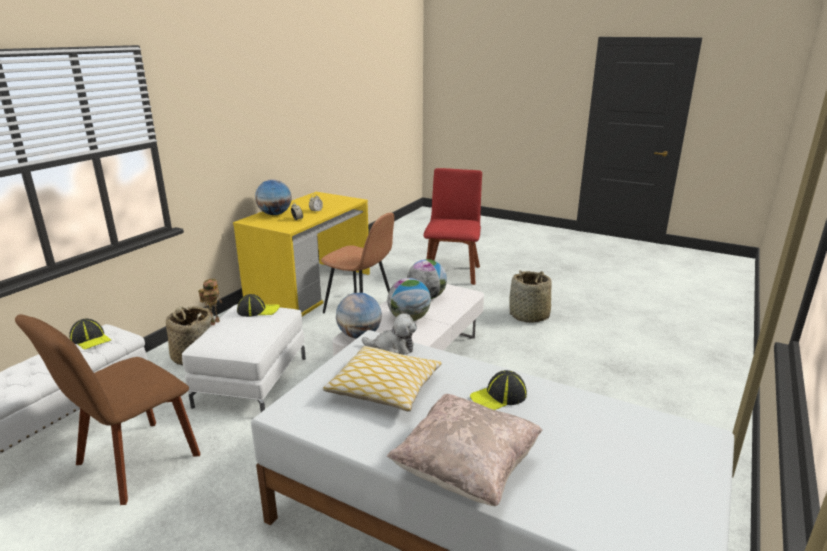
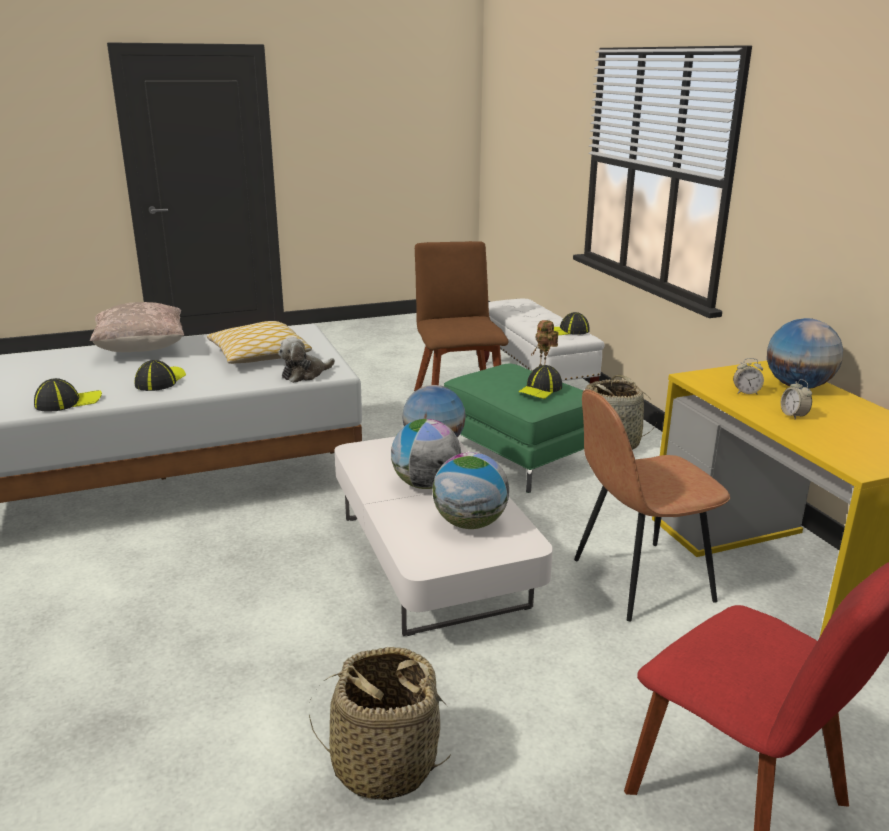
camera: 130 degrees right, 0 degrees up
(252, 381) = (516, 456): white ottoman -> green ottoman
(592, 406) = (68, 402): none -> cap

